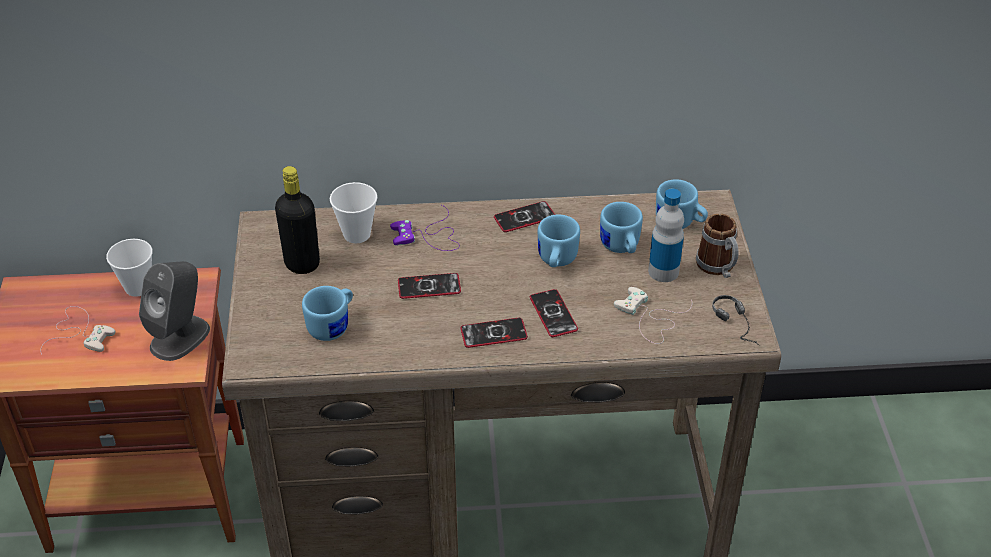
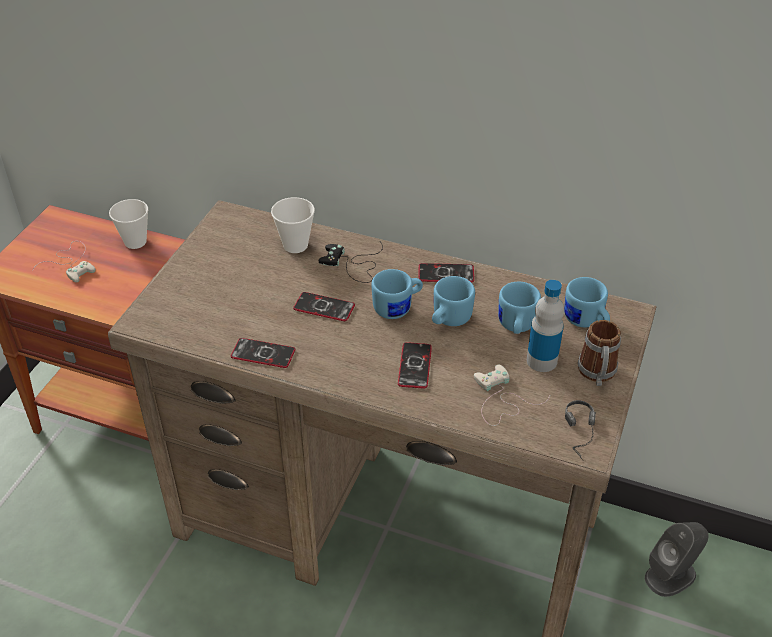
camera: 25 degrees right, 0 degrees up
(180, 337) = (139, 290): grey speaker -> grey speaker (671, 575)
(302, 264) = (235, 256): black bottle -> none
(333, 325) = (224, 314): blue mug -> blue mug (398, 308)
(428, 236) = (353, 264): purple game controller -> black game controller
(493, 334) = (351, 366): phone -> phone (263, 354)

